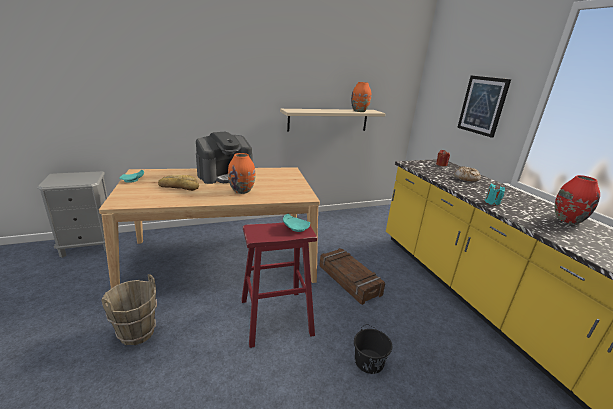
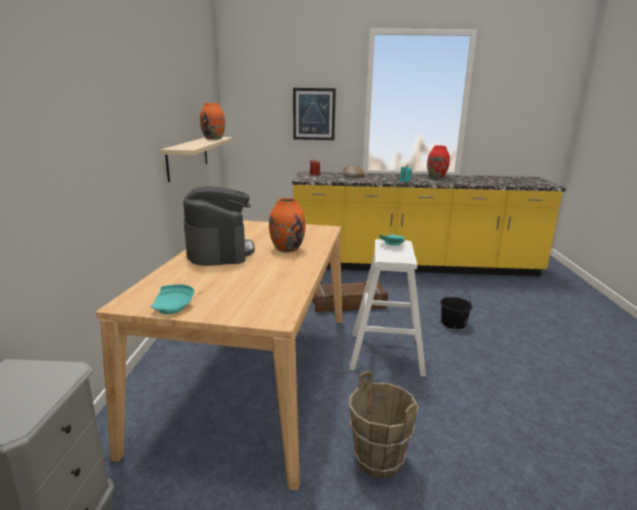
camera: 65 degrees left, 5 degrees down
(179, 187) = (240, 278): bread -> none
(275, 317) = (386, 353): red stool -> white stool

